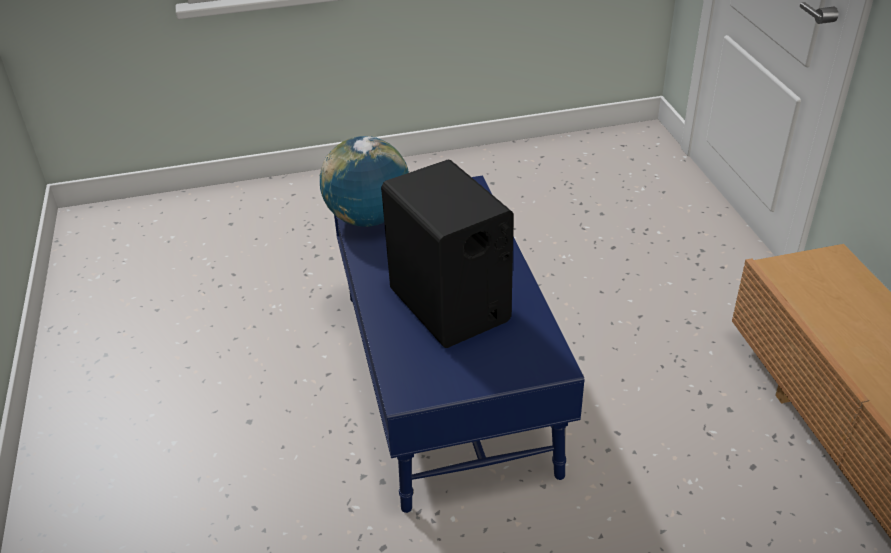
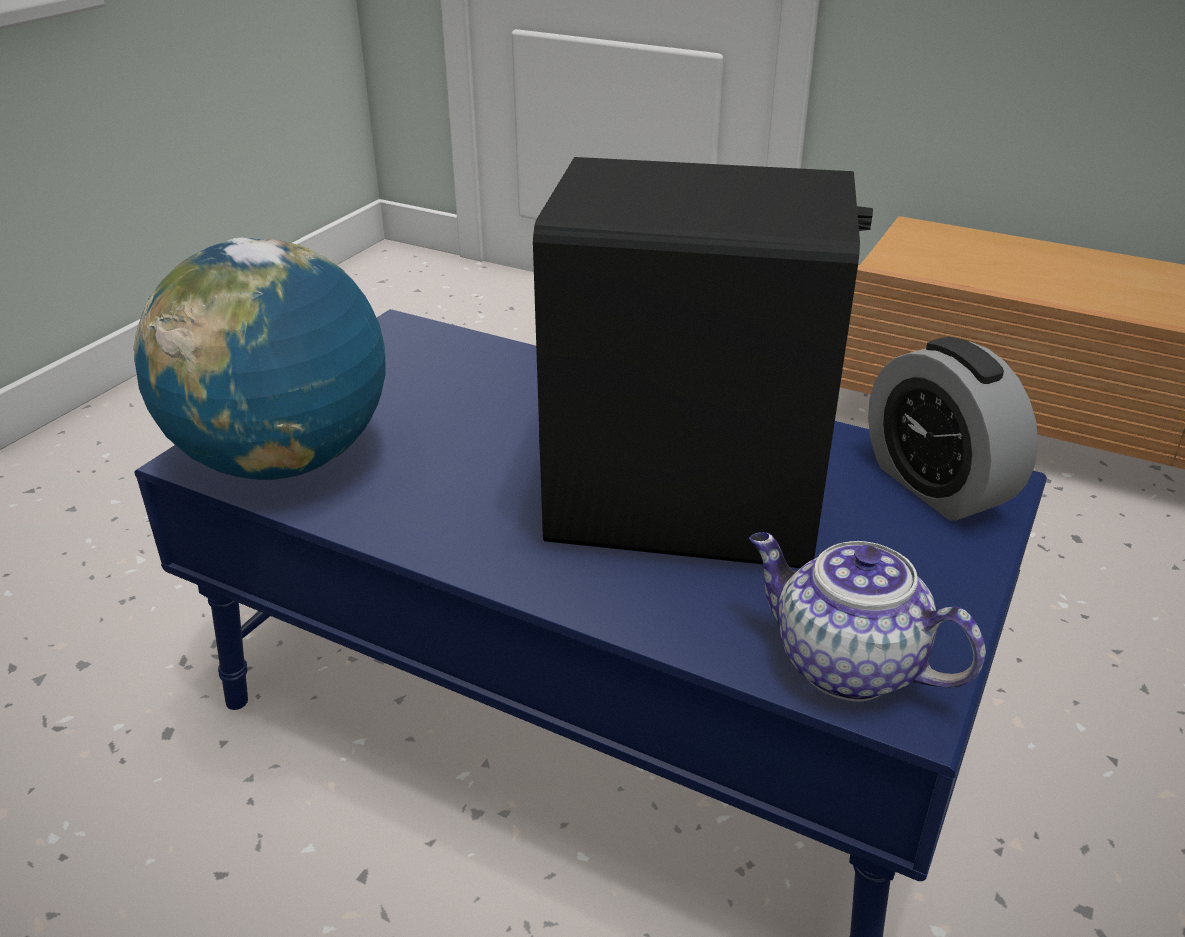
camera: 50 degrees left, 5 degrees down
(407, 375) = (844, 664): none -> teapot
(536, 354) = (936, 485): none -> alarm clock

